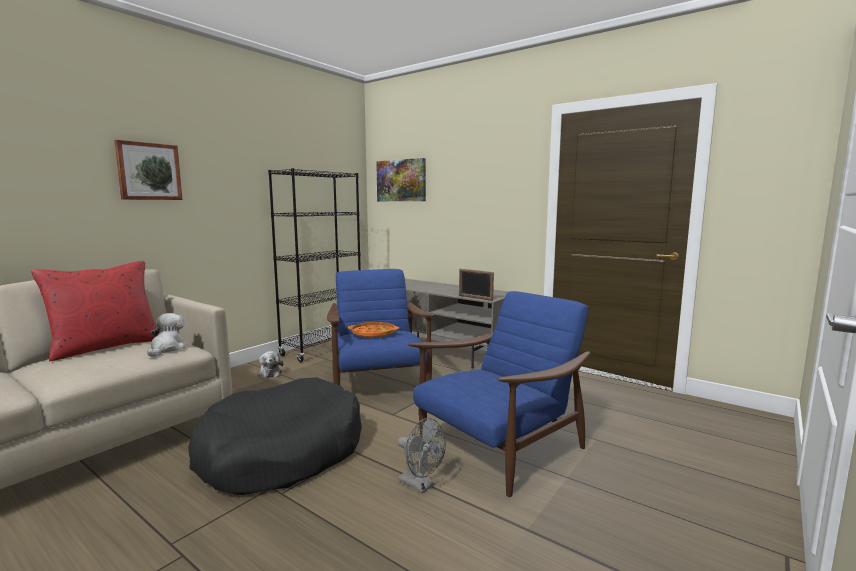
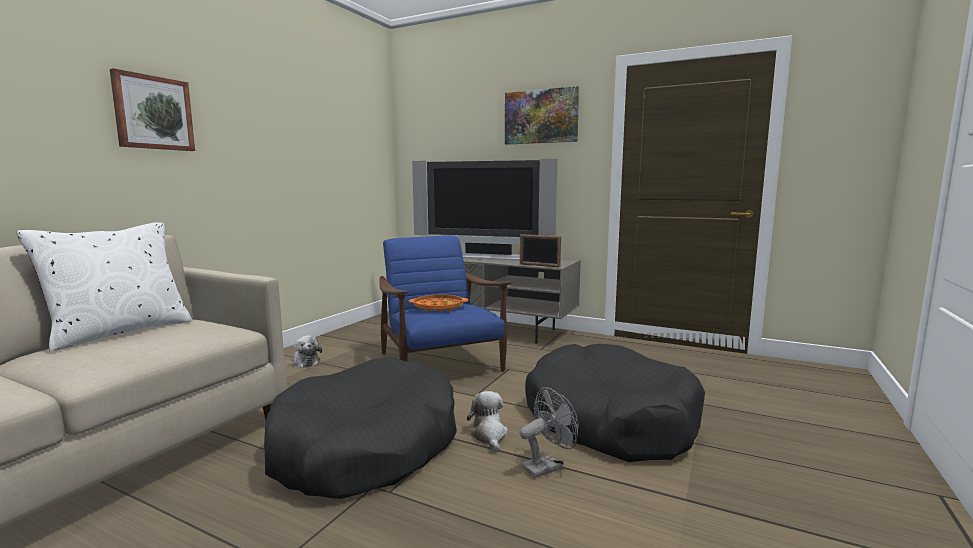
camera: 10 degrees left, 0 degrees up
(106, 347) = (119, 332): red pillow -> white pillow
(167, 349) = (206, 330): plush toy -> plush toy (489, 435)
(322, 348) = (356, 332): black bookcase -> none
(401, 180) = (437, 140): picture -> picture (541, 116)
(421, 485) = (547, 466): grey fan -> grey fan turned 60 degrees counterclockwise
(435, 286) = (485, 257): none -> television
(499, 447) = (609, 419): blue armchair -> black dog bed

